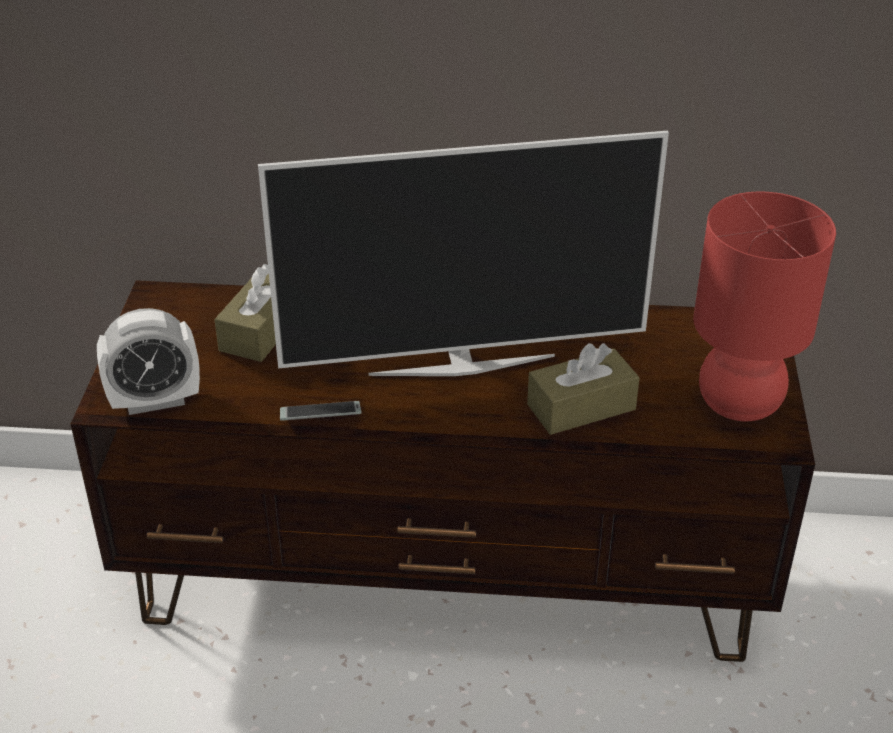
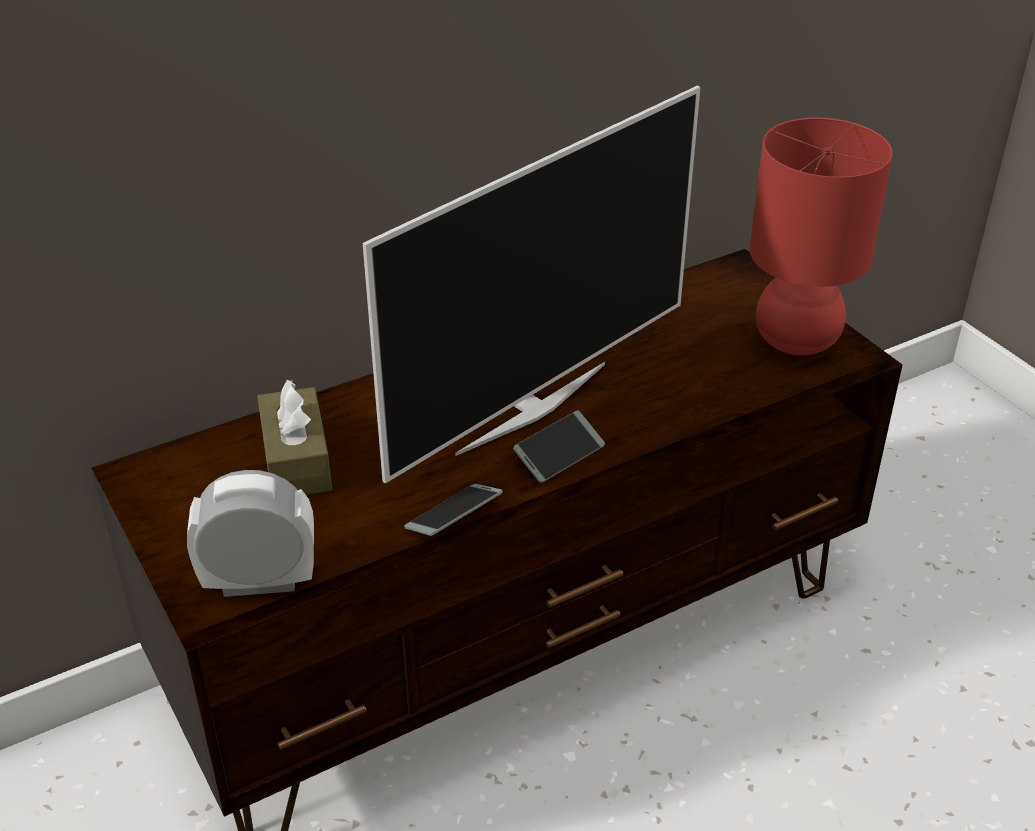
camera: 35 degrees left, 0 degrees up
(155, 401) = (259, 581): alarm clock -> alarm clock turned 135 degrees counterclockwise
(443, 408) = (559, 454): none -> phone
(581, 407) = (676, 399): brown tissue box -> none

